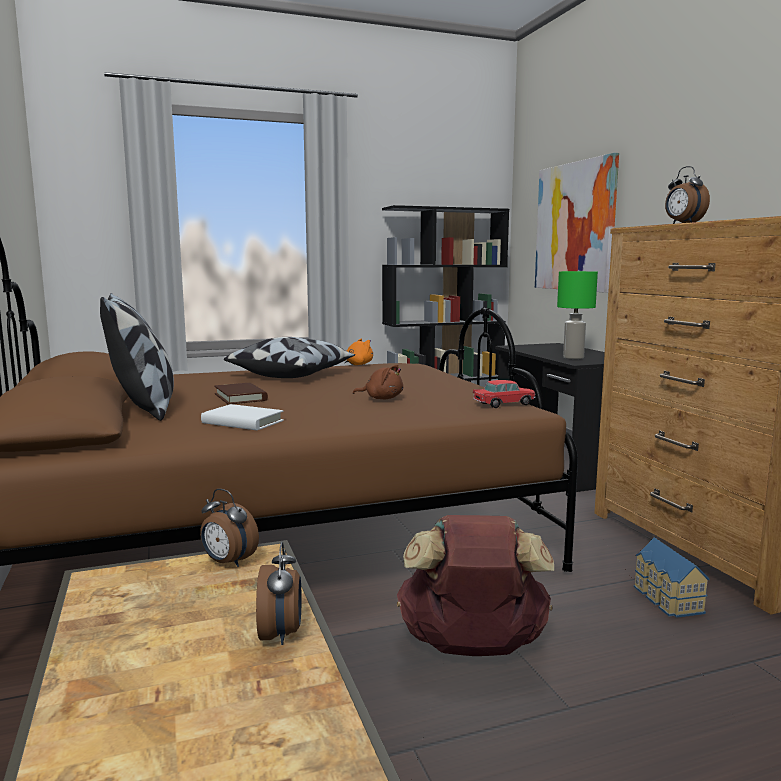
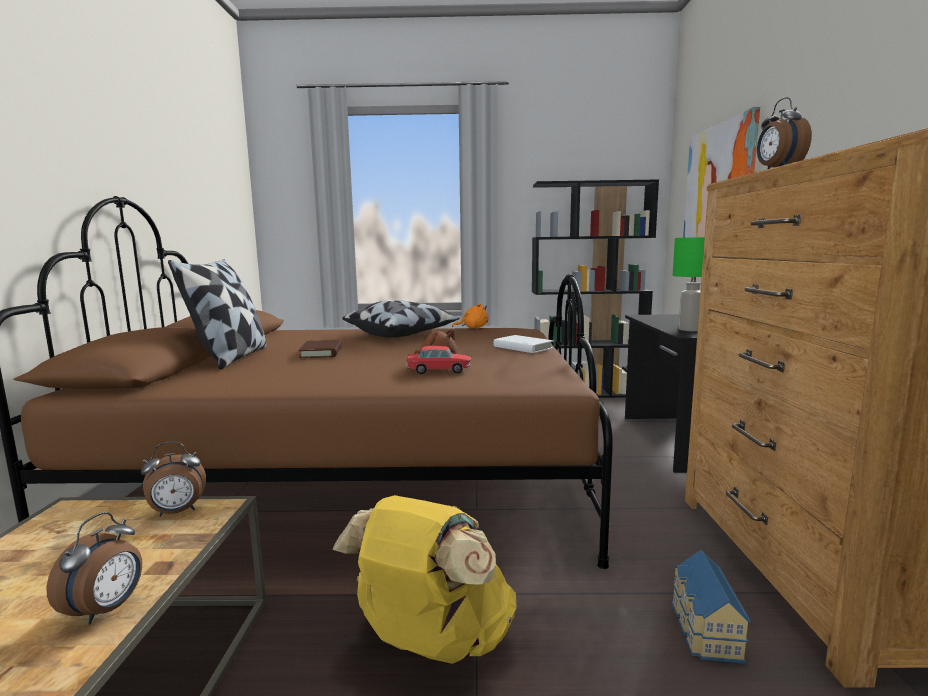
camera: 20 degrees right, 0 degrees up
(228, 562) = (177, 512): alarm clock -> alarm clock turned 75 degrees counterclockwise
(242, 422) = (277, 376): white book -> white book (523, 347)
(472, 648) = (431, 642): brown backpack -> yellow backpack
(504, 404) = (547, 376): toy car -> toy car (439, 371)

